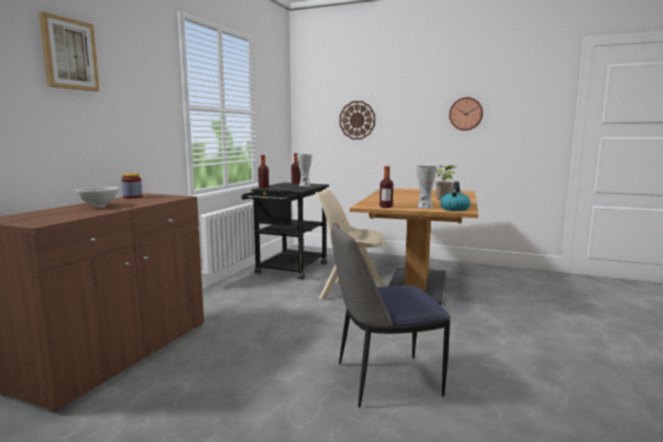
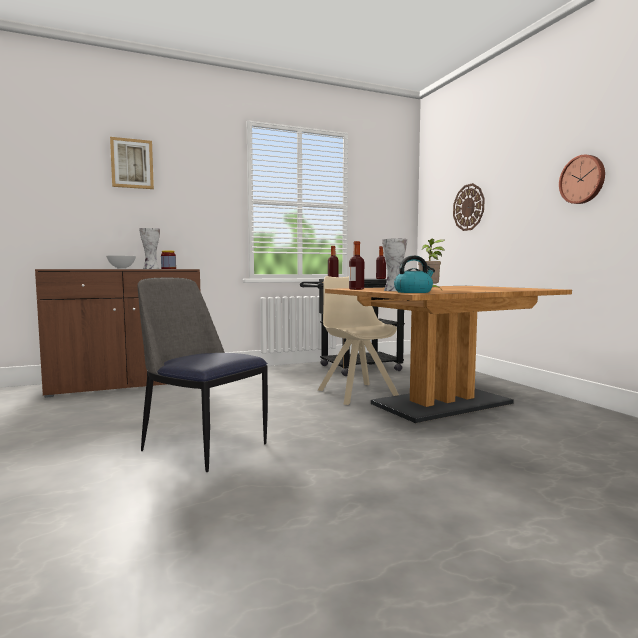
camera: 45 degrees right, 5 degrees down
(304, 186) = (373, 279): vase -> vase (150, 268)

